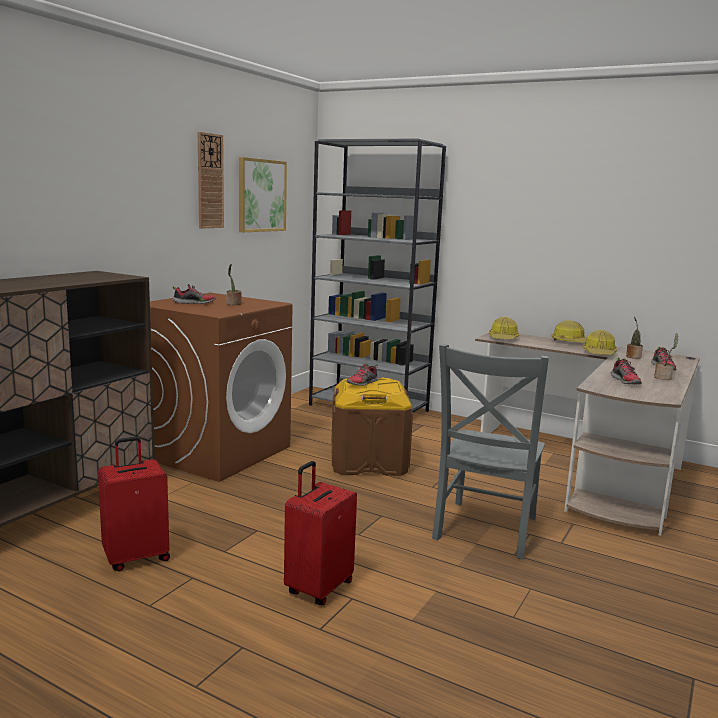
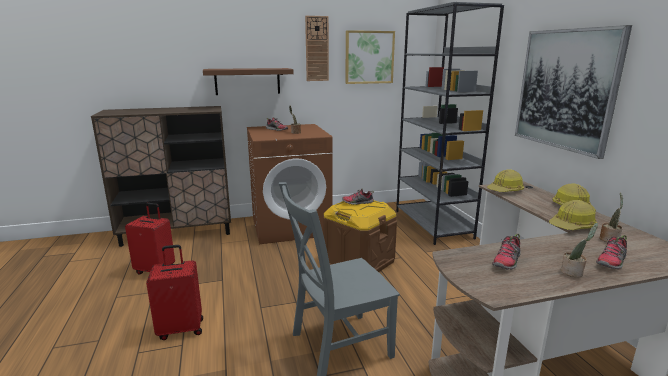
camera: 45 degrees right, 5 degrees up
(129, 229) = (247, 81): none -> brown shelf
(535, 234) = (565, 89): none -> picture

